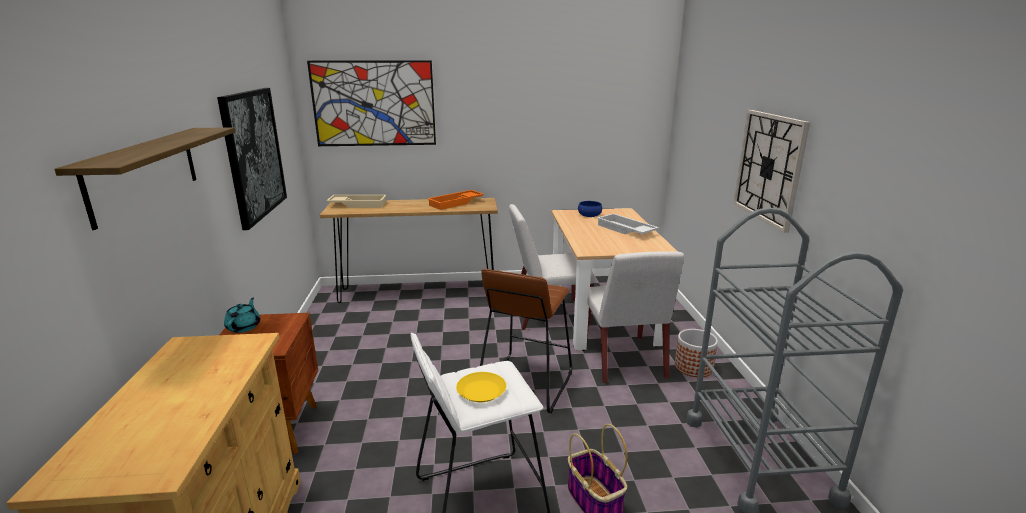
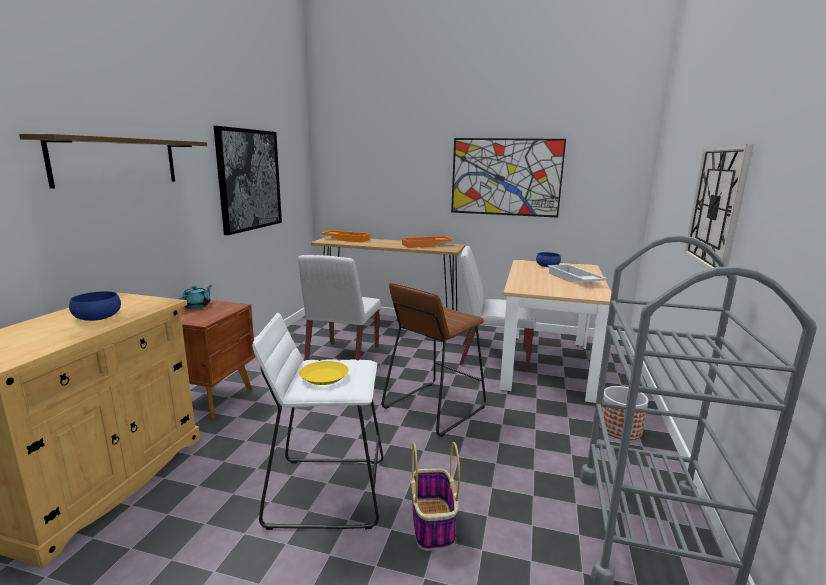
camera: 20 degrees right, 5 degrees down
(197, 380) = (97, 317): none -> blue bowl
(358, 204) = (346, 239): beige tray -> orange tray
(374, 104) = (368, 155): picture -> picture (505, 177)
(623, 360) = (545, 407): white chair -> white chair (342, 357)

